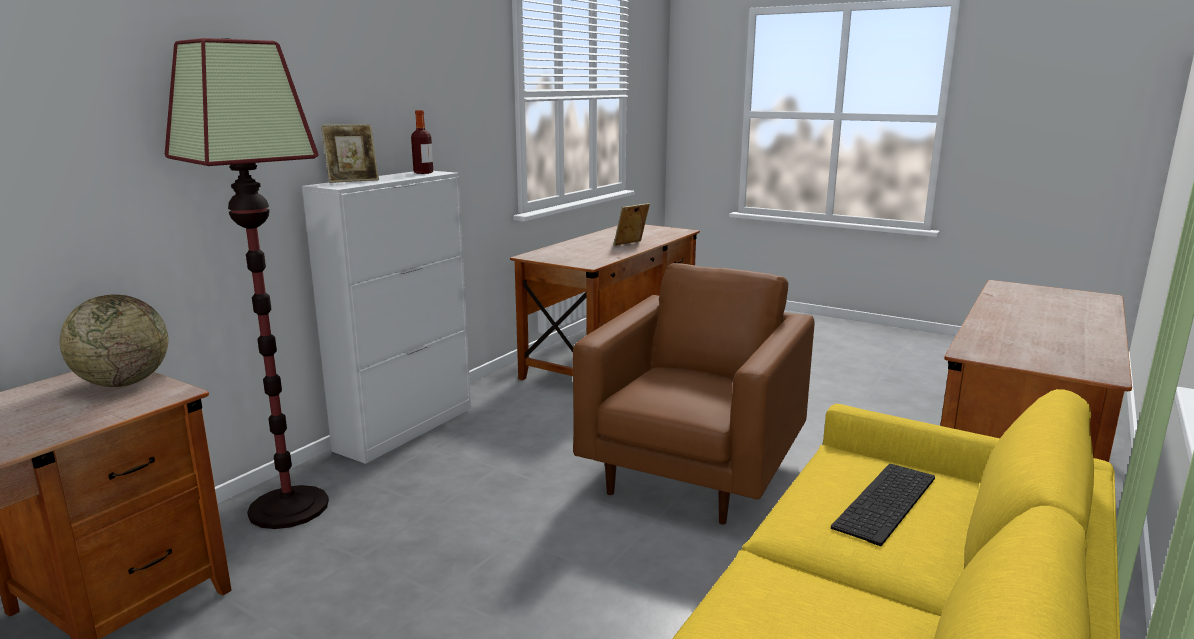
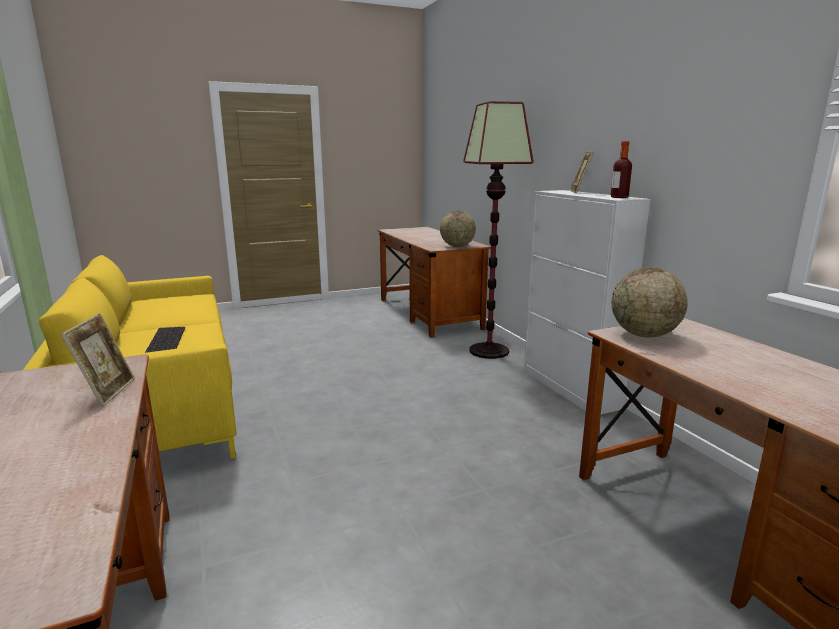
camera: 125 degrees right, 0 degrees up
(579, 260) = (644, 335): none -> globe
(631, 244) = (751, 382): picture frame -> picture frame (107, 392)
(694, 472) = (382, 465): brown armchair -> none

